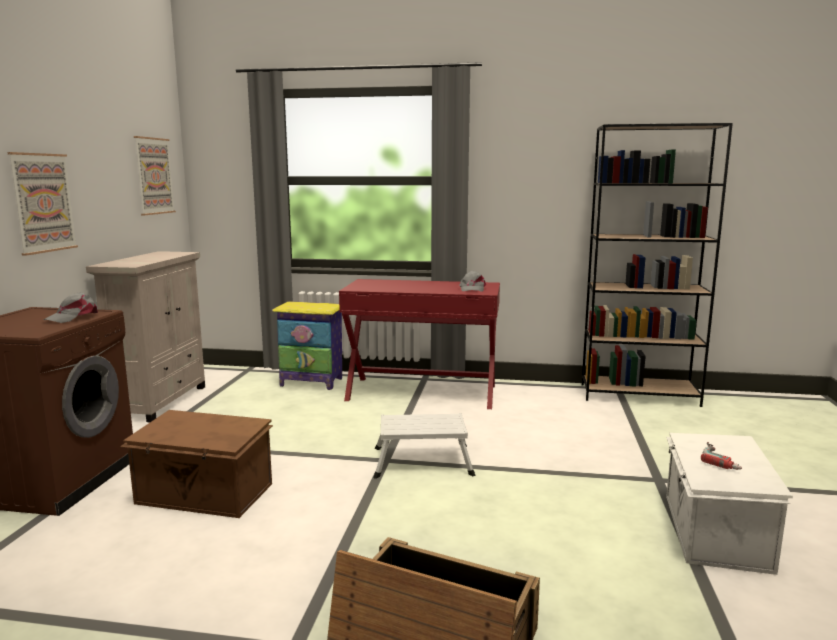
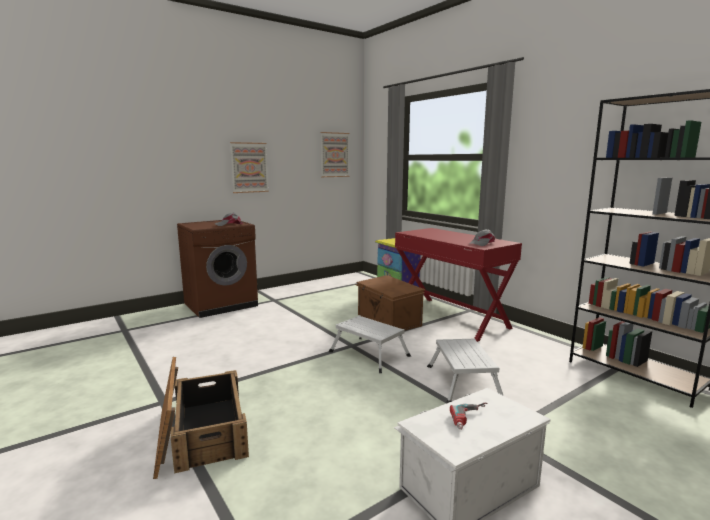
camera: 45 degrees right, 0 degrees up
(161, 401) = (313, 284): beige cabinet -> none
(204, 494) = (252, 329): brown storage box -> brown storage box (388, 320)
(557, 452) = (463, 383): none -> white step ladder

